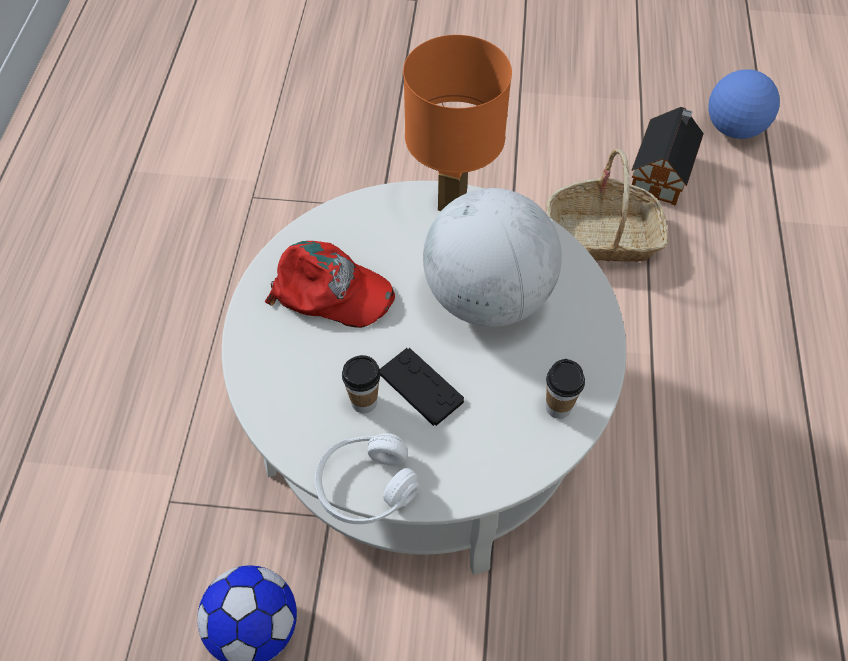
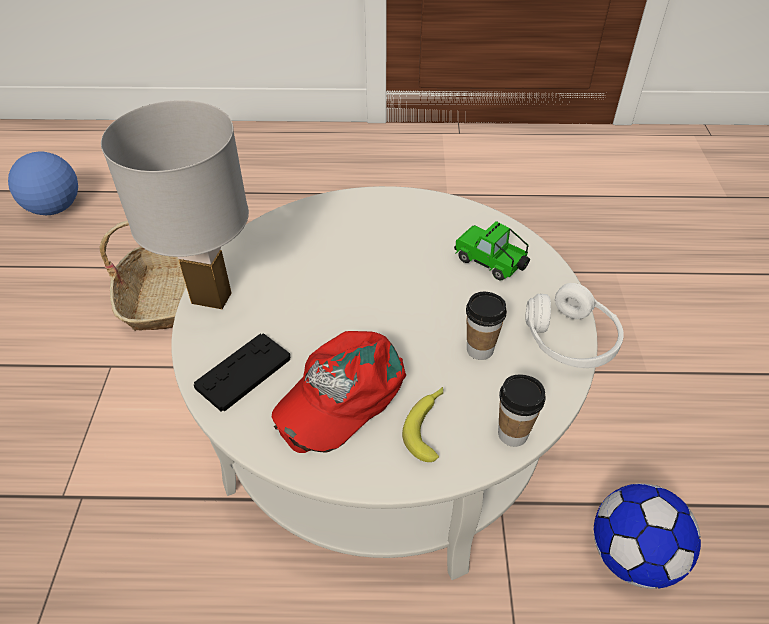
camera: 95 degrees left, 10 degrees down
(287, 351) = (429, 426): none -> banana
(330, 292) = (340, 394): red cap -> red cap turned 150 degrees counterclockwise
(421, 387) = (453, 308): black game controller -> black game controller (243, 372)
(451, 201) = (210, 298): orange table lamp -> white table lamp
(484, 433) = (491, 263): none -> toy car
(488, 298) = (341, 266): globe -> none
(558, 407) = (454, 221): cup -> cup (512, 434)
(662, 172) = (95, 255): toy house -> none

